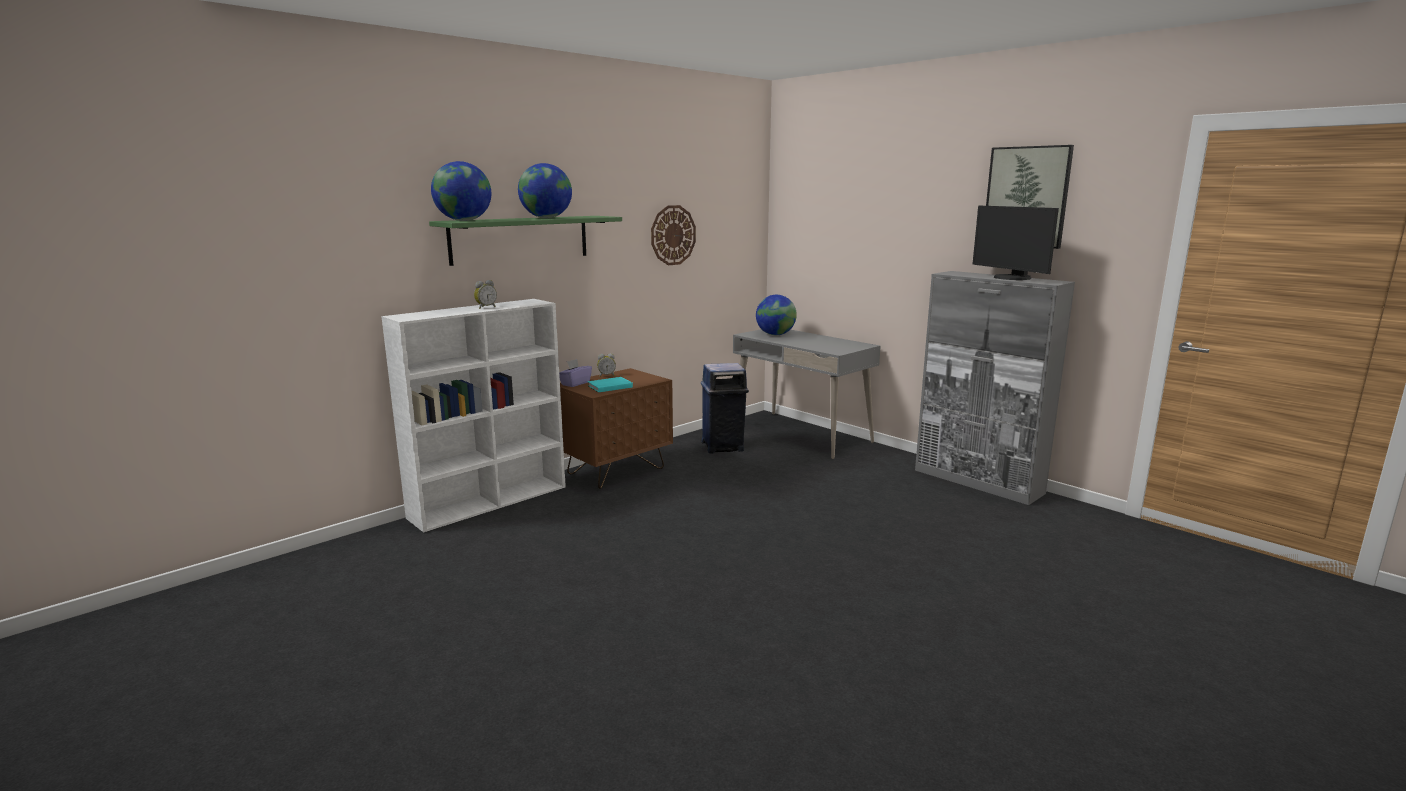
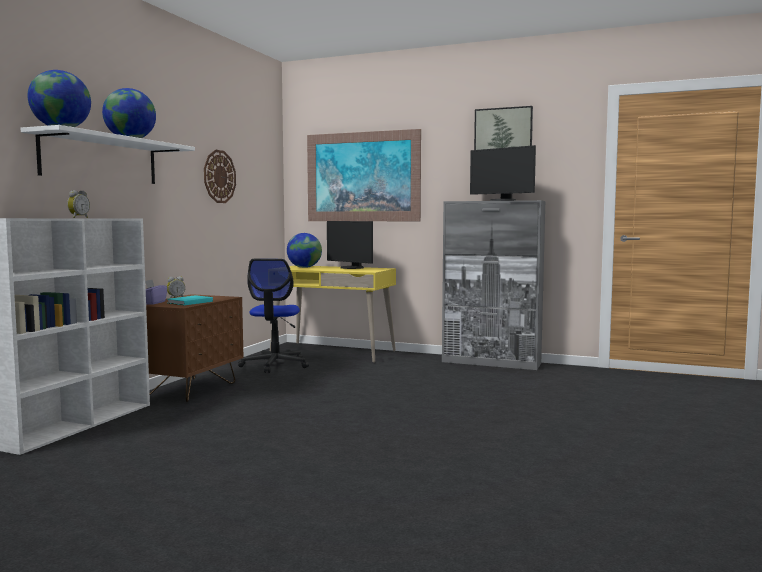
camera: 25 degrees left, 10 degrees down
(520, 239) = (101, 159): green shelf -> white shelf
(723, 446) = (275, 365): blue trash can -> office chair
(801, 434) = (333, 352): grey desk -> yellow desk
(826, 340) = (351, 268): none -> monitor
(851, 228) = (362, 177): none -> picture

